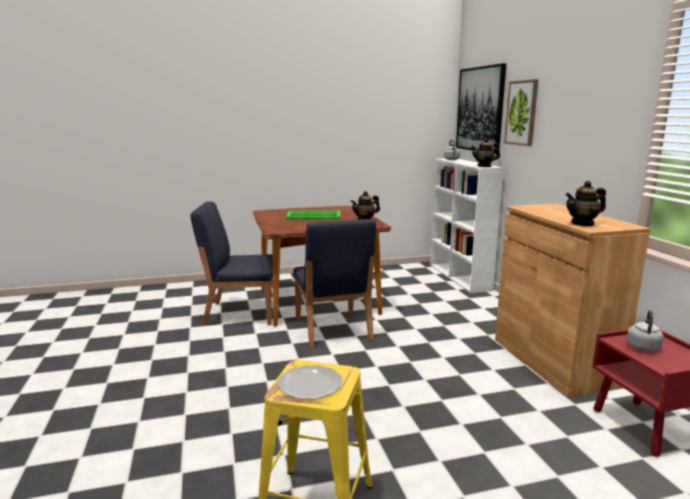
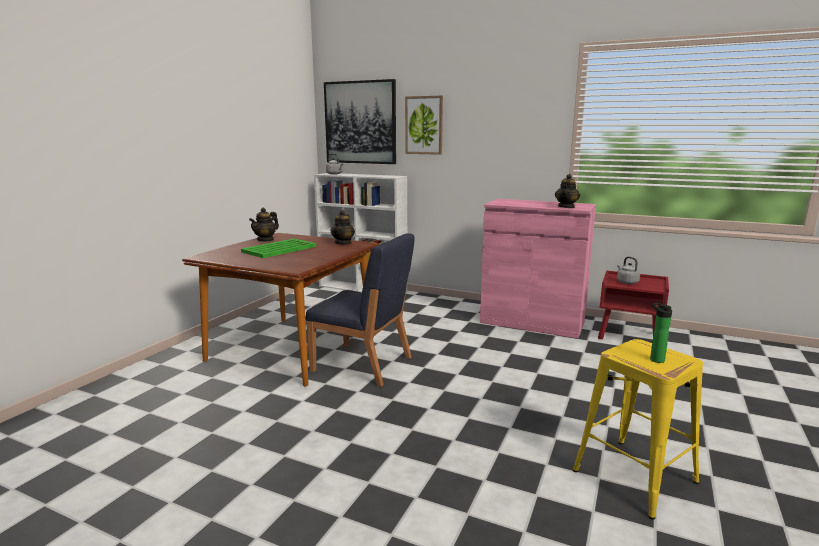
camera: 50 degrees left, 0 degrees up
(240, 313) = (238, 392): blue chair -> none
(311, 385) = (655, 359): plate -> bottle
(484, 166) = (391, 176): teapot -> teapot (265, 240)
(553, 361) = (532, 322): brown cabinet -> pink cabinet

